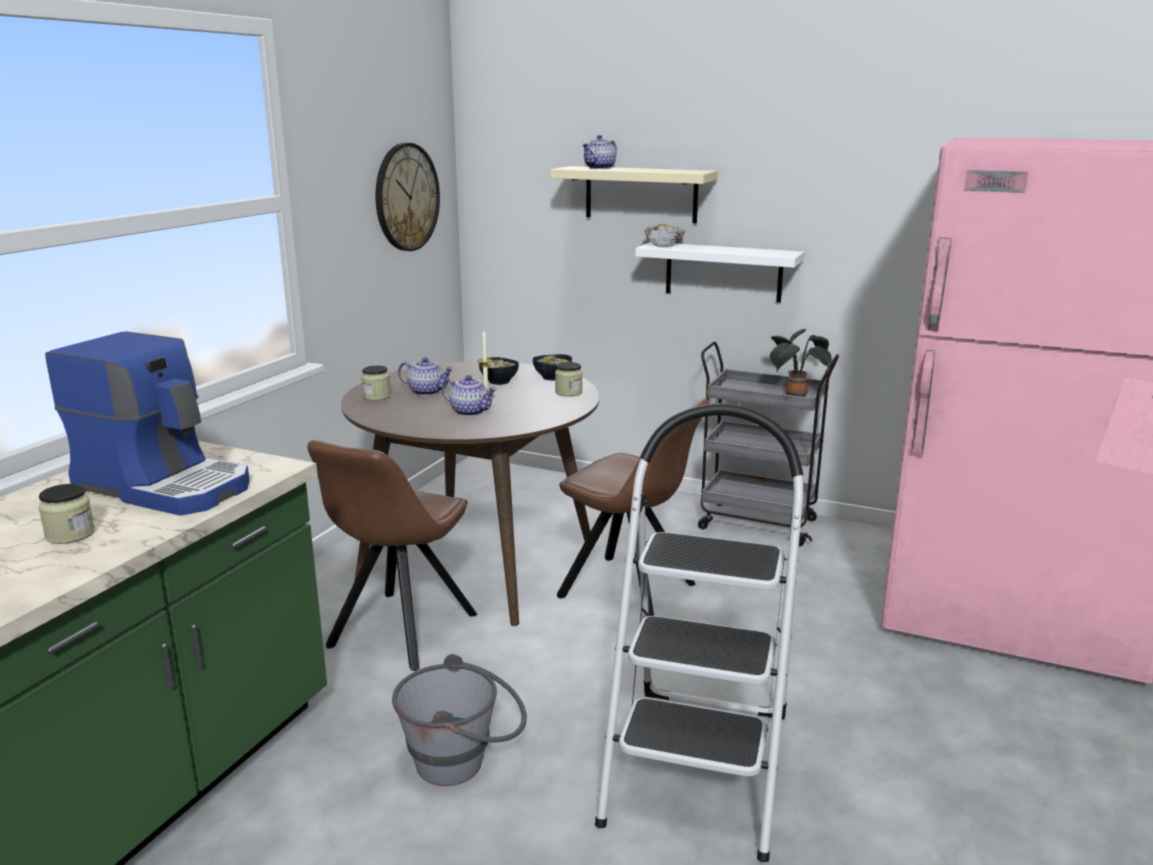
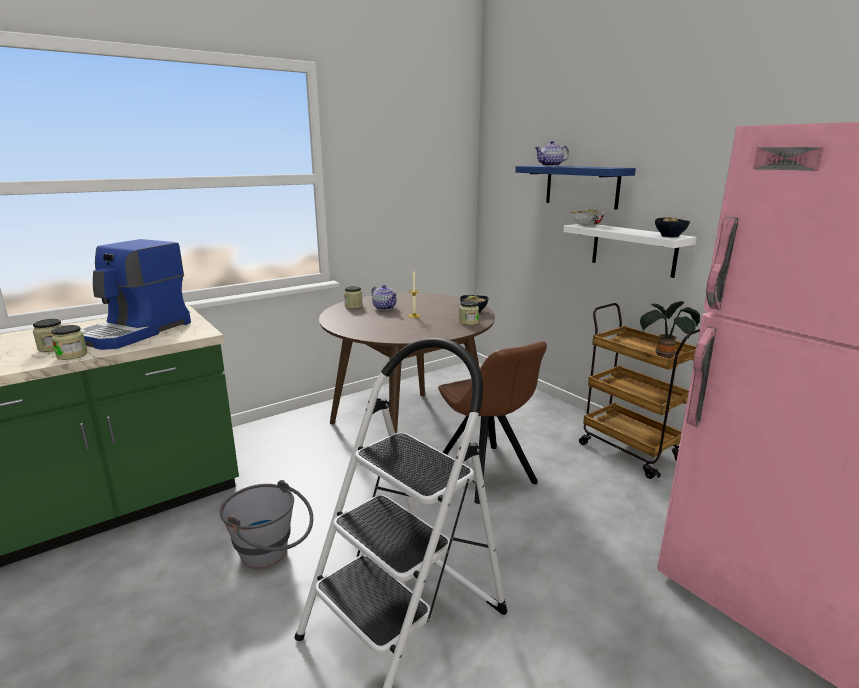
camera: 30 degrees right, 0 degrees up
(134, 536) = (72, 355): none -> jar
(166, 486) = (137, 332): coffee machine -> coffee machine turned 60 degrees clockwise
(401, 630) = (326, 457): brown chair -> none
(406, 197) = (427, 183): wall clock -> none
(470, 412) = (389, 324): teapot -> none
(499, 382) = (436, 309): bowl -> bowl (669, 236)
(641, 194) = (581, 186): beige shelf -> blue shelf
(758, 524) = (630, 452): grey cart -> brown cart

